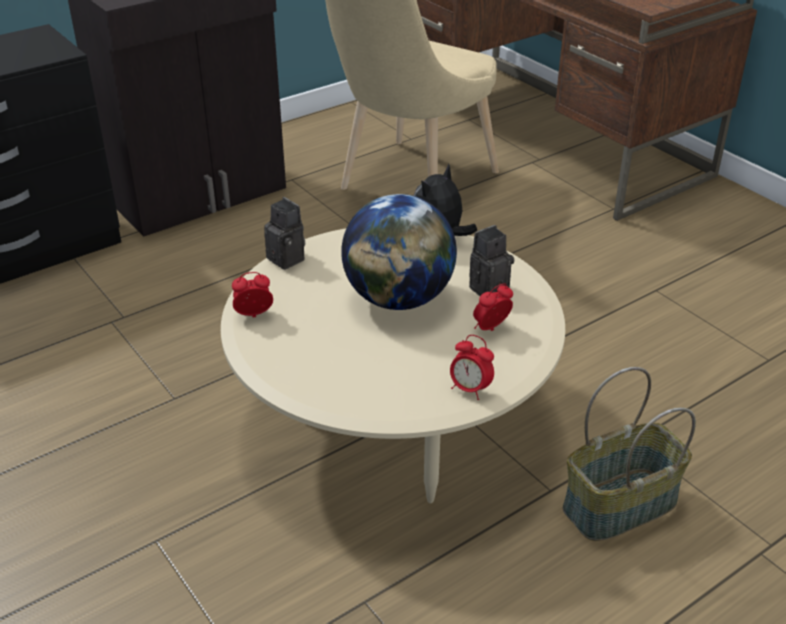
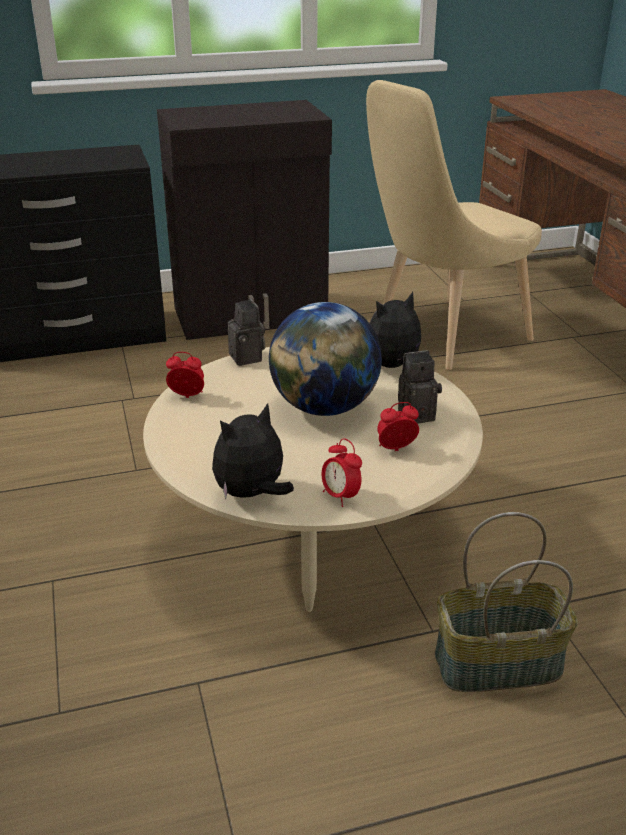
camera: 20 degrees right, 5 degrees down
(386, 407) = (252, 494): none -> plush toy

